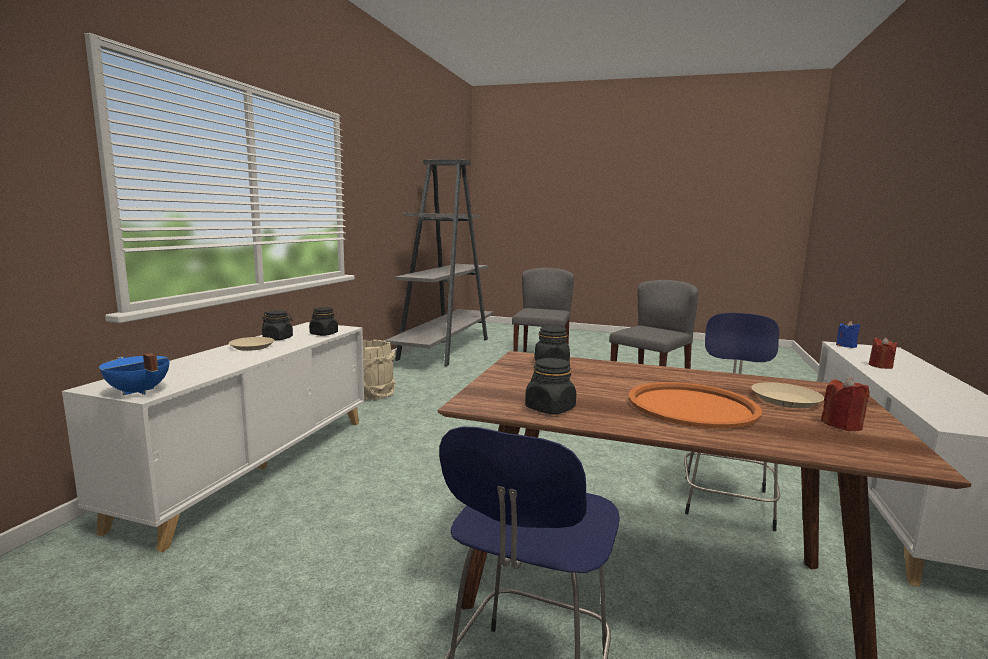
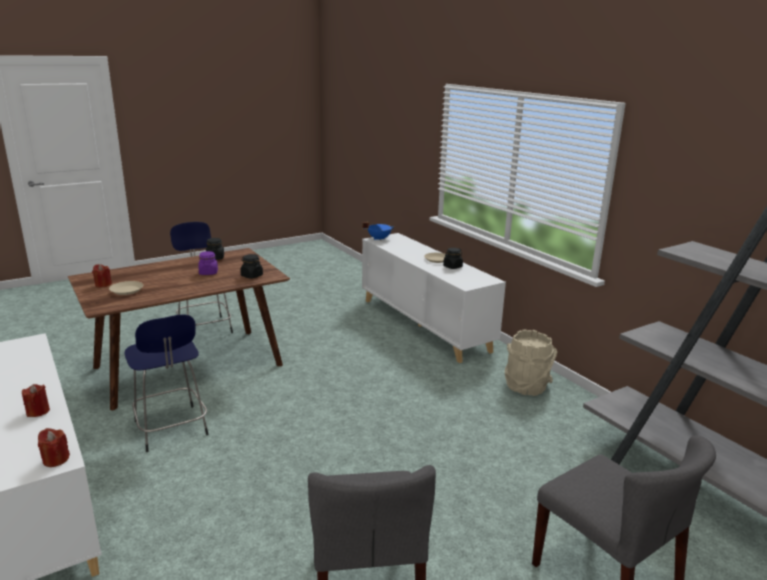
camera: 130 degrees right, 10 degrees up
(323, 334) = (452, 277): black jar -> none
(608, 387) = (208, 272): none -> purple jar
(691, 406) = (166, 274): orange tray -> none
(846, 346) = (56, 459): blue candle -> red candle

